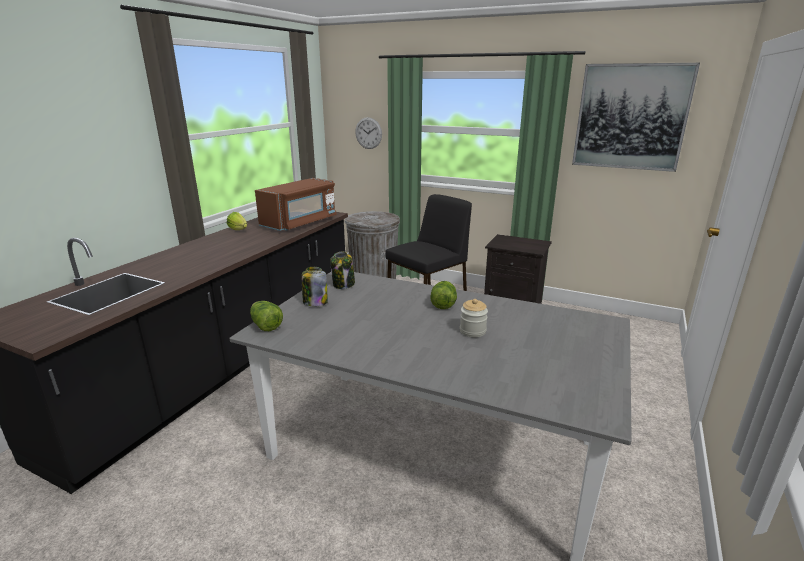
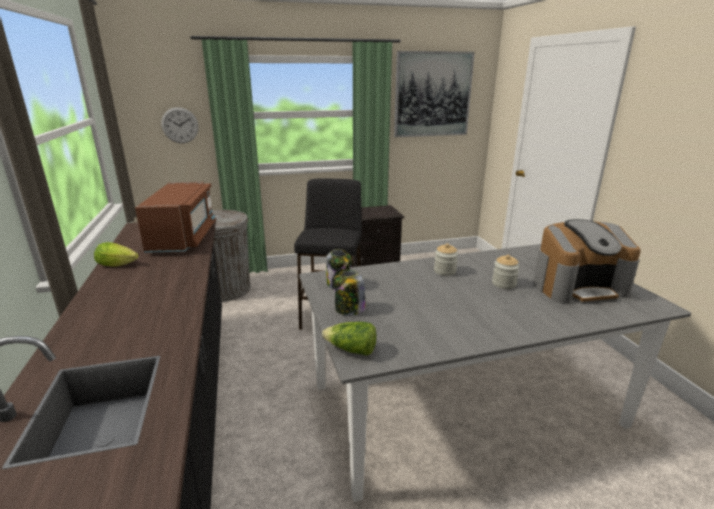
camera: 40 degrees left, 0 degrees up
(443, 303) = (444, 271): lettuce -> jar
(544, 363) = (578, 287): none -> coffee machine

